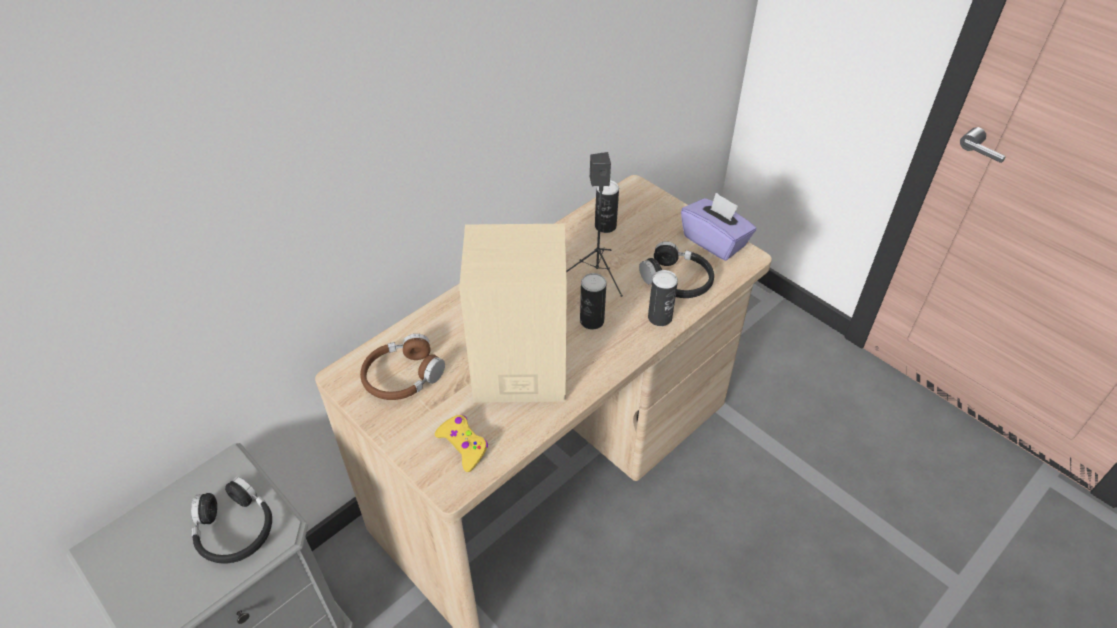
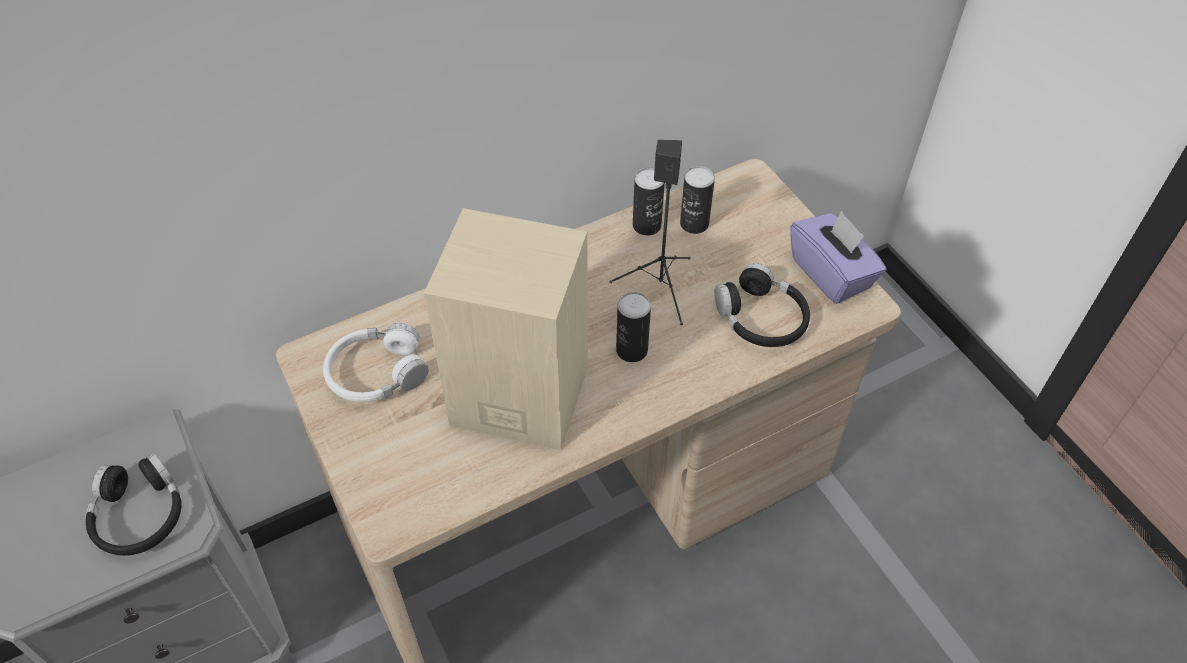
camera: 15 degrees right, 5 degrees up
(402, 377) = (377, 373): brown headphones -> white headphones
(463, 445) = (419, 478): yellow game controller -> none
(660, 317) = (720, 364): can -> can (646, 225)

